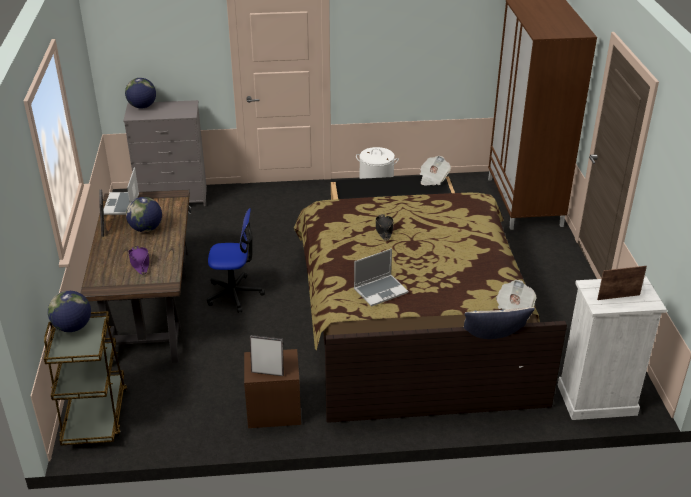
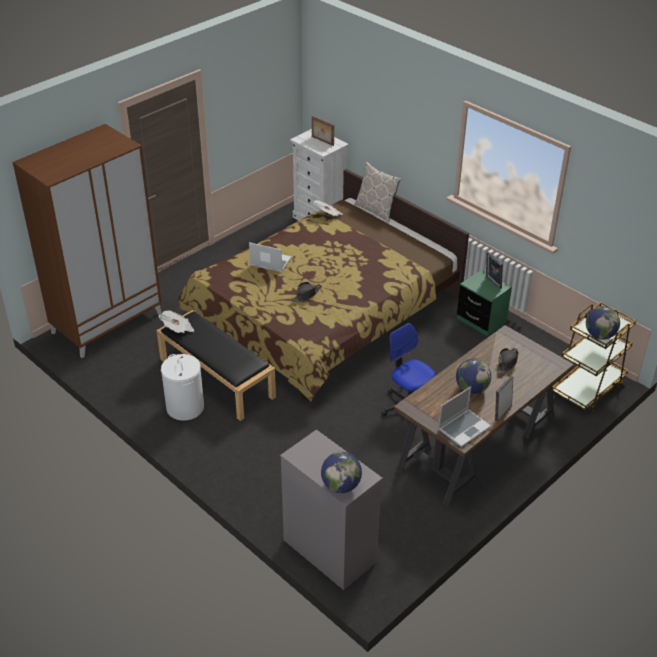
camera: 130 degrees left, 5 degrees up
(139, 263) = (507, 362): purple hat -> black hat
(274, 411) = (481, 320): brown nightstand -> green nightstand
(380, 290) = (377, 264): laptop -> laptop (270, 262)

